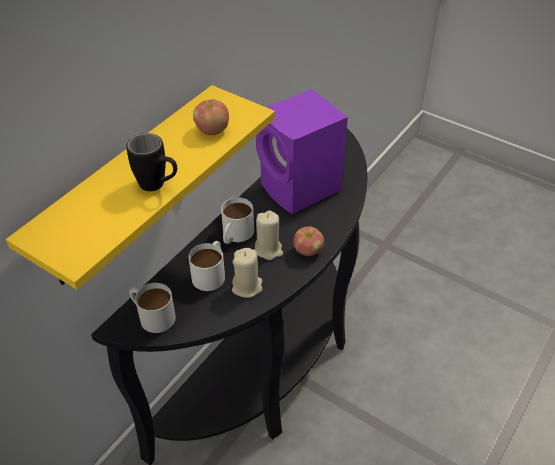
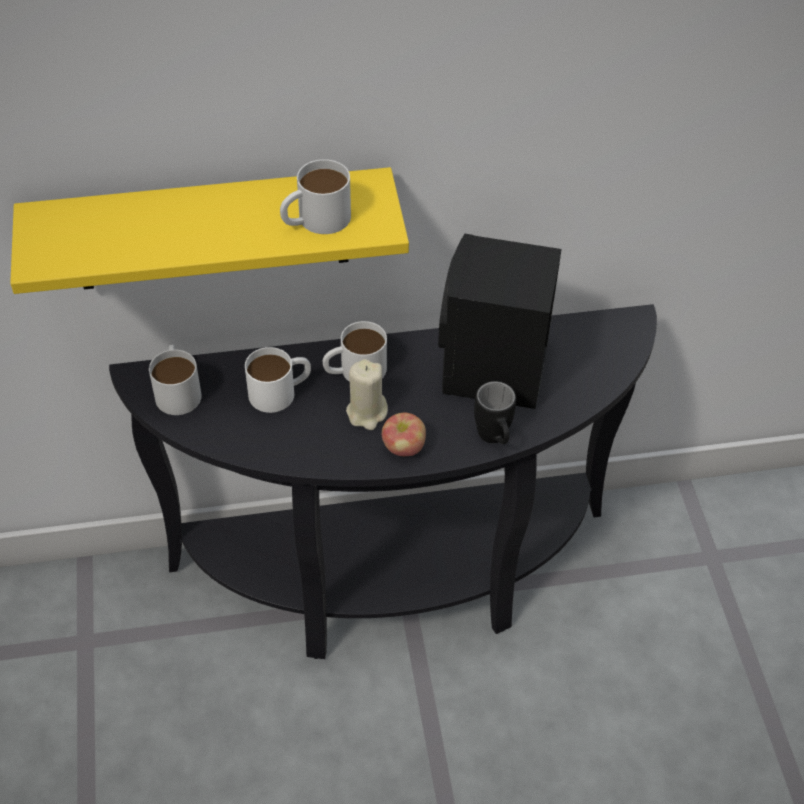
camera: 45 degrees right, 5 degrees up
(158, 186) = (187, 244): black mug -> black mug (494, 440)
(212, 130) = (315, 220): apple -> white mug
(247, 287) = (295, 434): beige candle -> none
(301, 189) = (492, 373): purple speaker -> black speaker

